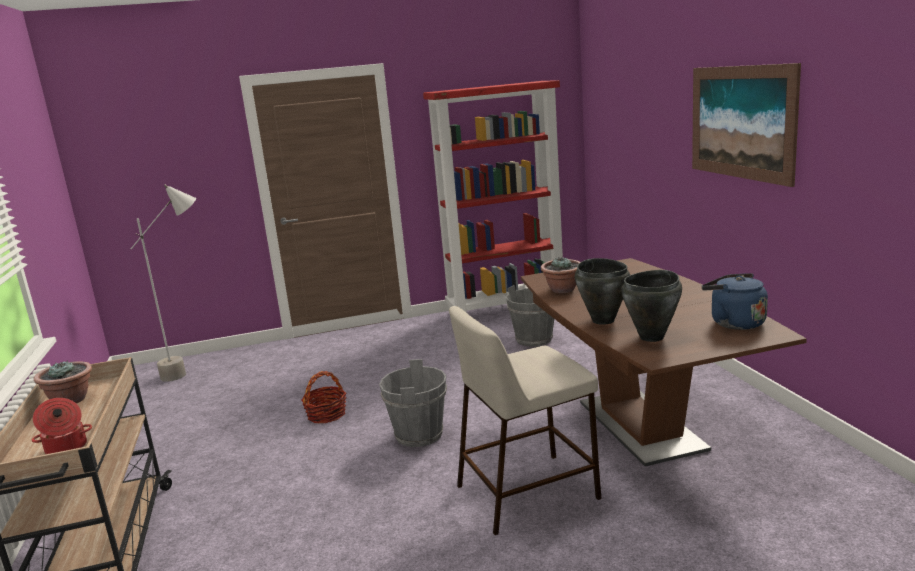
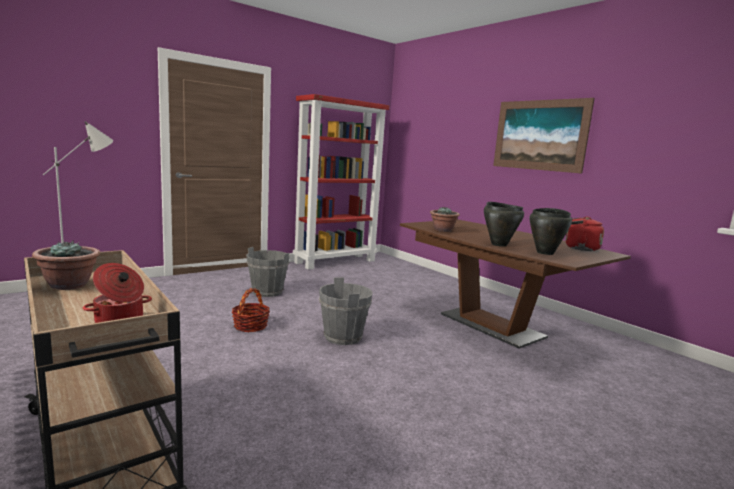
camera: 25 degrees left, 5 degrees down
(528, 491) = (459, 368): beige stool -> none
(534, 339) = (372, 279): grey bucket -> grey bucket (267, 292)
(734, 323) = (579, 248): blue kettle -> red kettle

